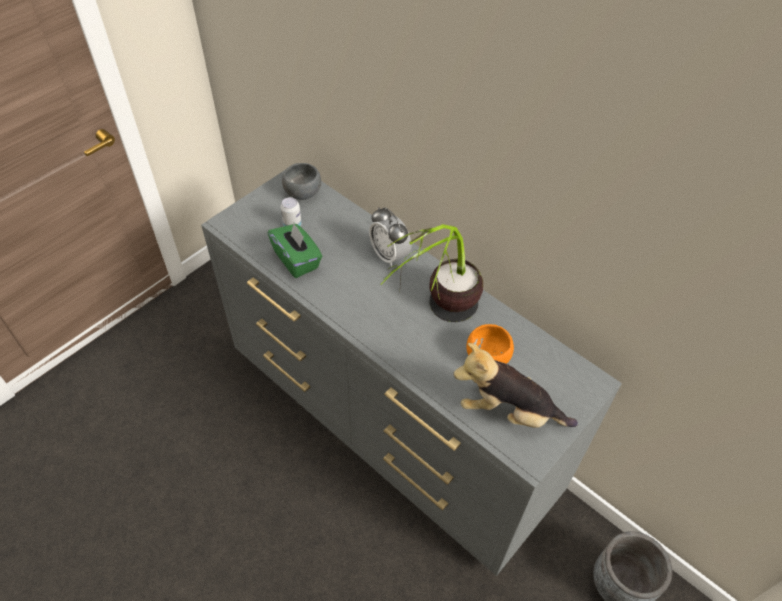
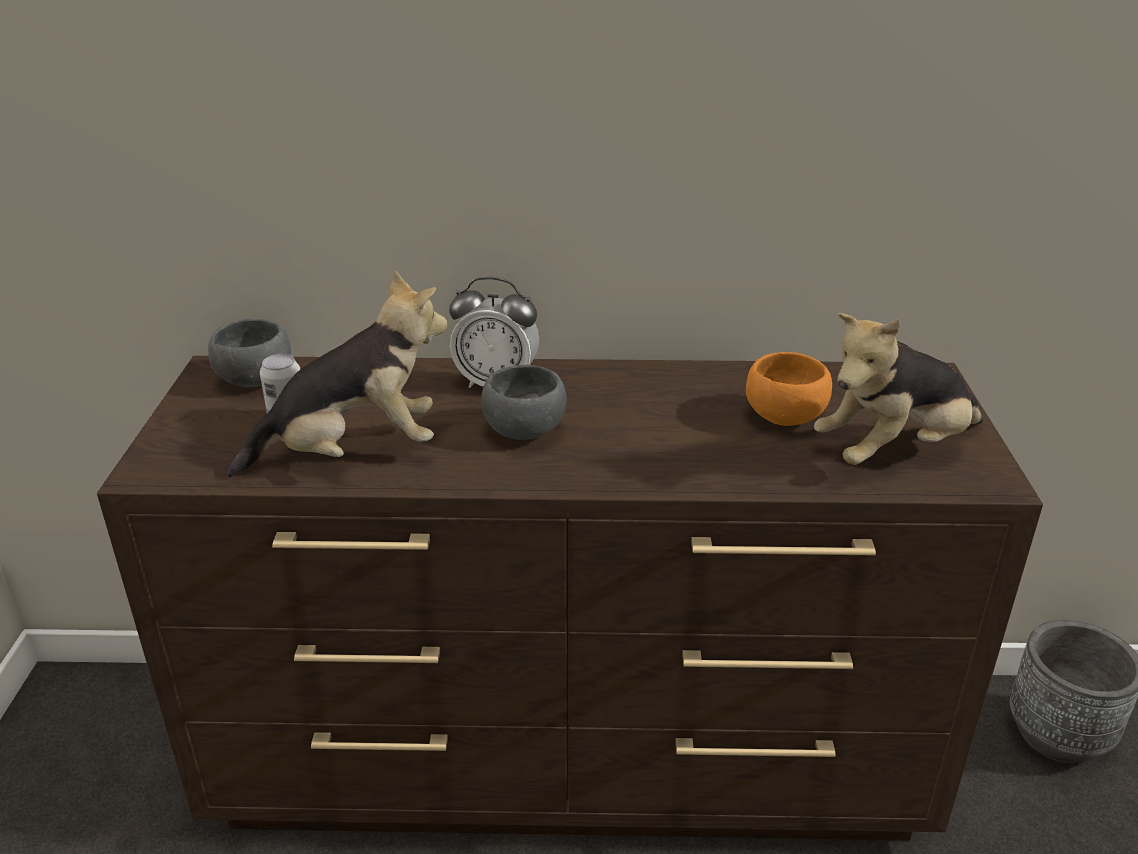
camera: 40 degrees left, 20 degrees down
(297, 260) = (353, 452): green tissue box -> plush toy
(371, 290) = (525, 429): none -> grey bowl
(390, 423) = (572, 759): grey dresser -> brown dresser
(436, 322) = (667, 416): potted plant -> none

